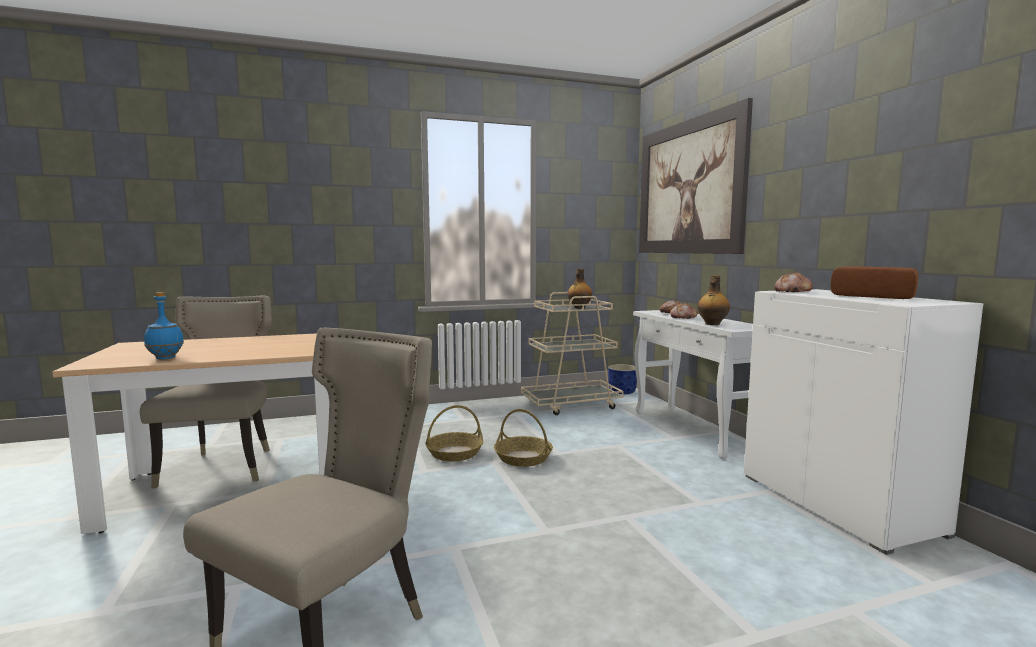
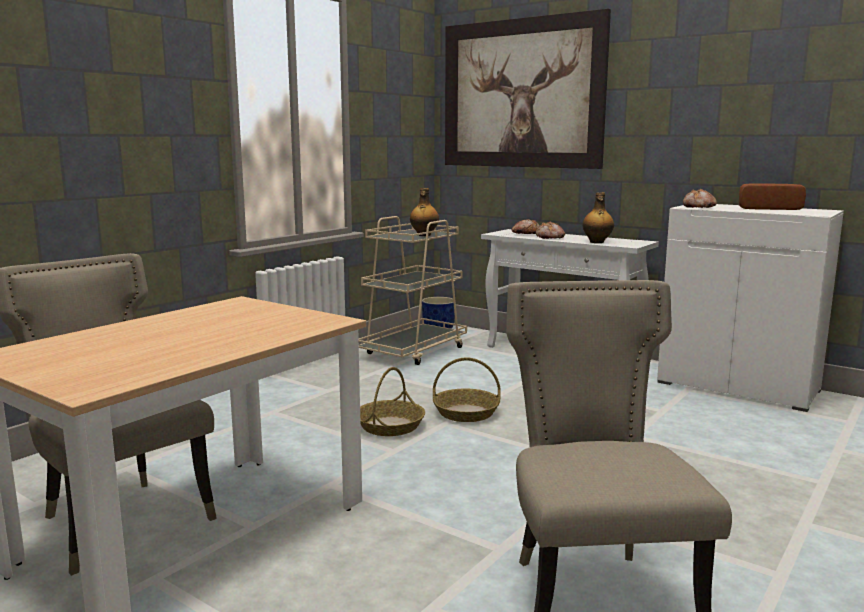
camera: 35 degrees left, 5 degrees up
(166, 358) = (169, 361): blue bottle -> none

